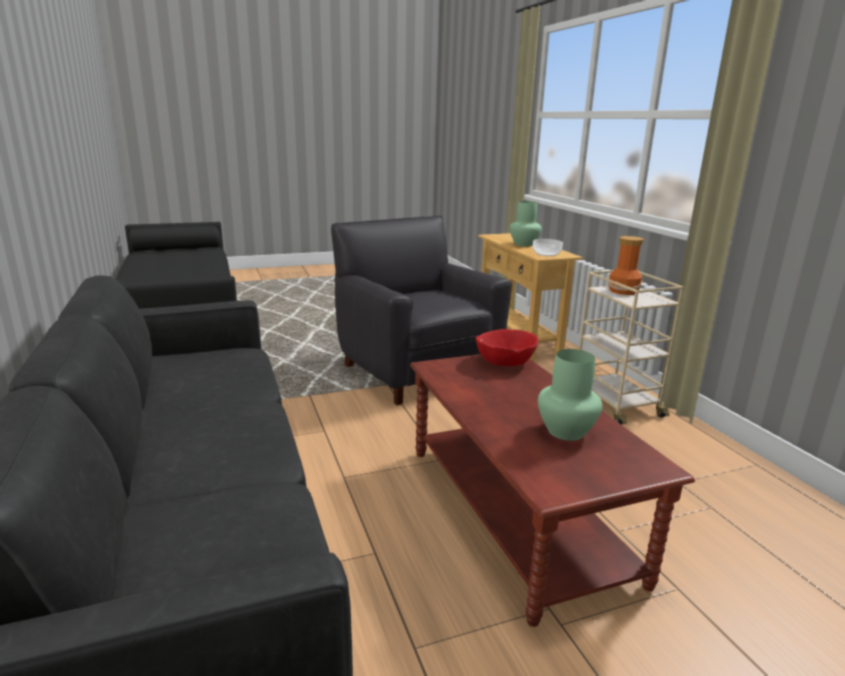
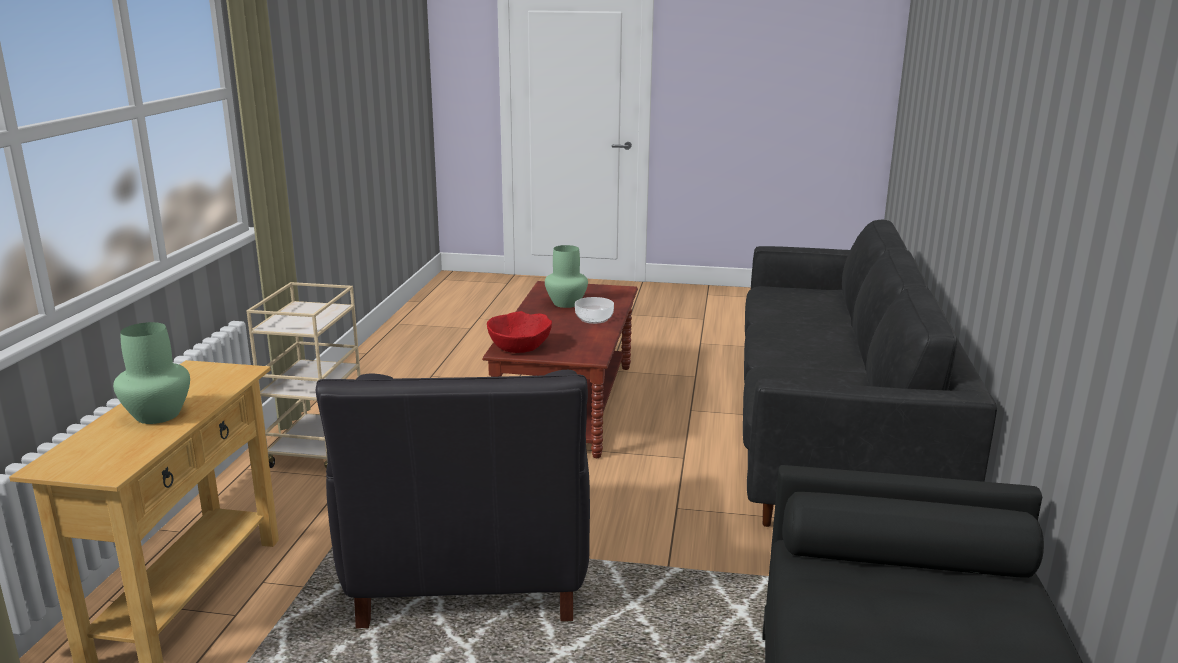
camera: 150 degrees left, 0 degrees up
(546, 254) = (213, 377): bowl -> bowl (594, 319)
(624, 291) = (296, 321): vase -> none

